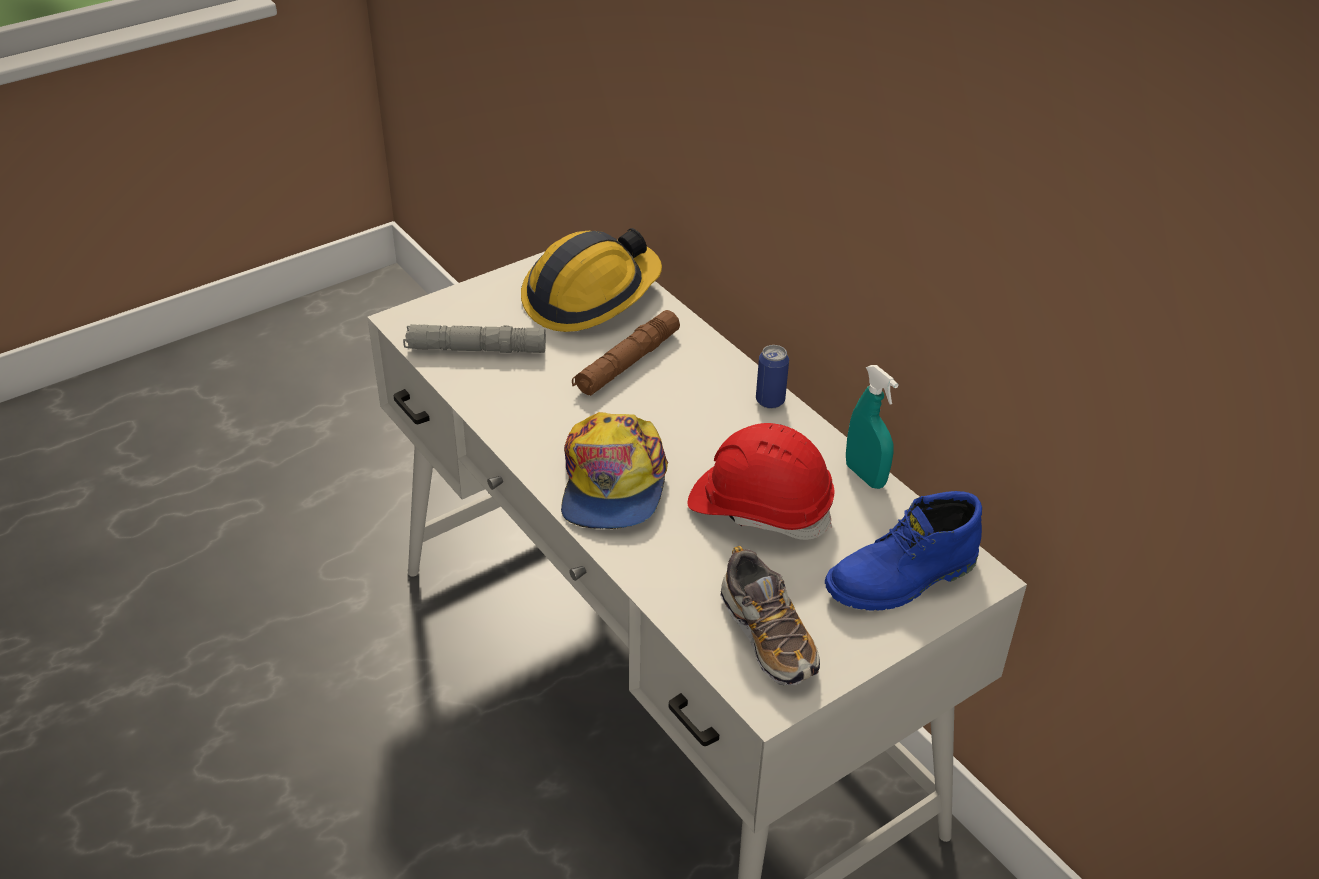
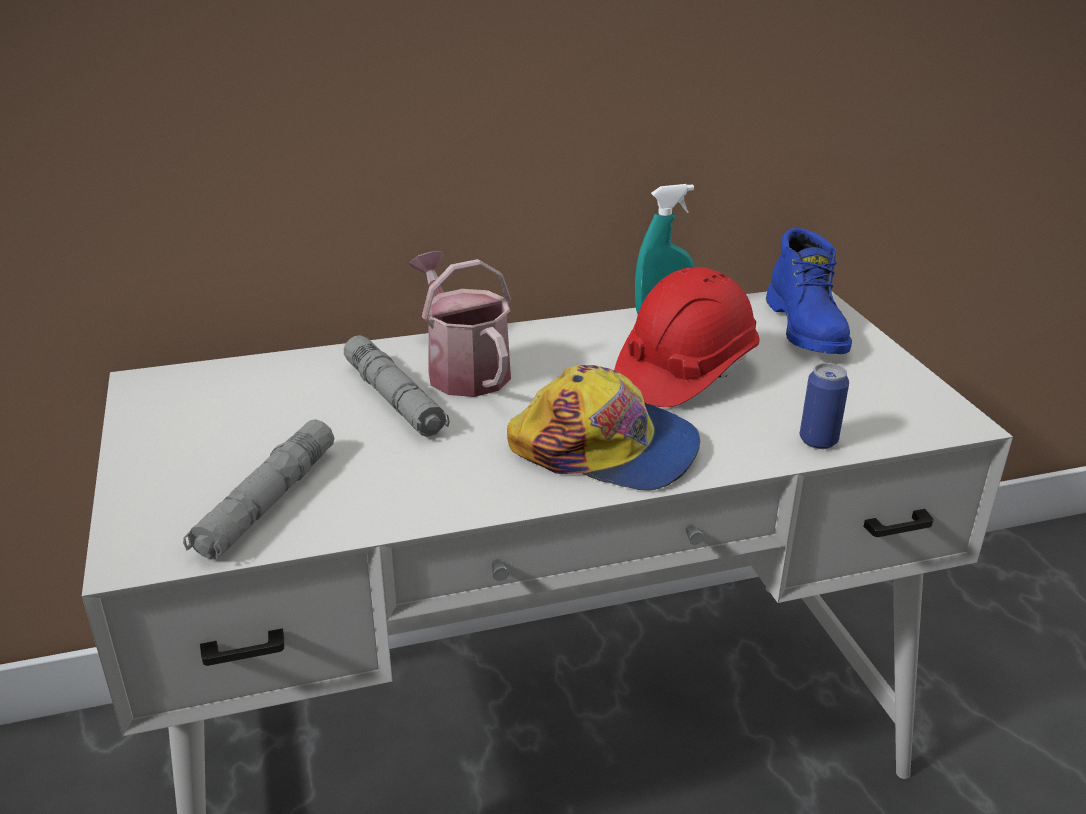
camera: 70 degrees left, 10 degrees down
(590, 296) = (239, 398): hard hat -> none
(627, 363) = (394, 399): brown flashlight -> grey flashlight
(690, 384) = (463, 369): none -> watering can
(767, 636) = (871, 405): shoe -> none
(770, 401) = (522, 334): can -> can (818, 440)

